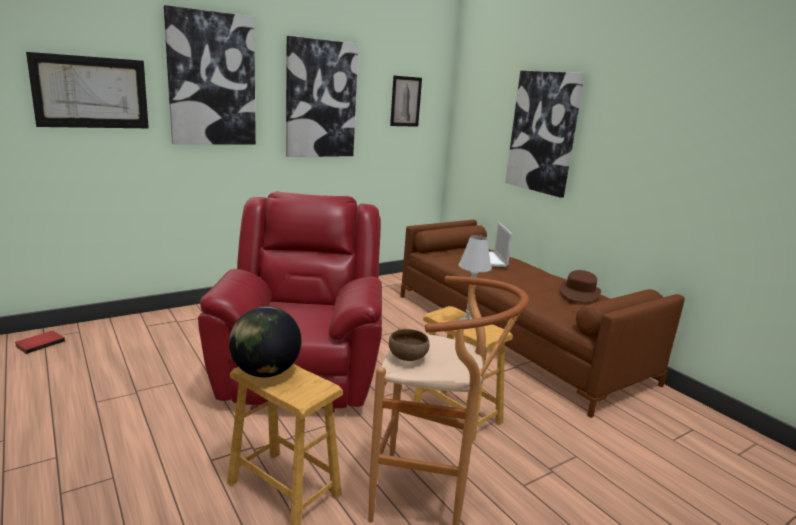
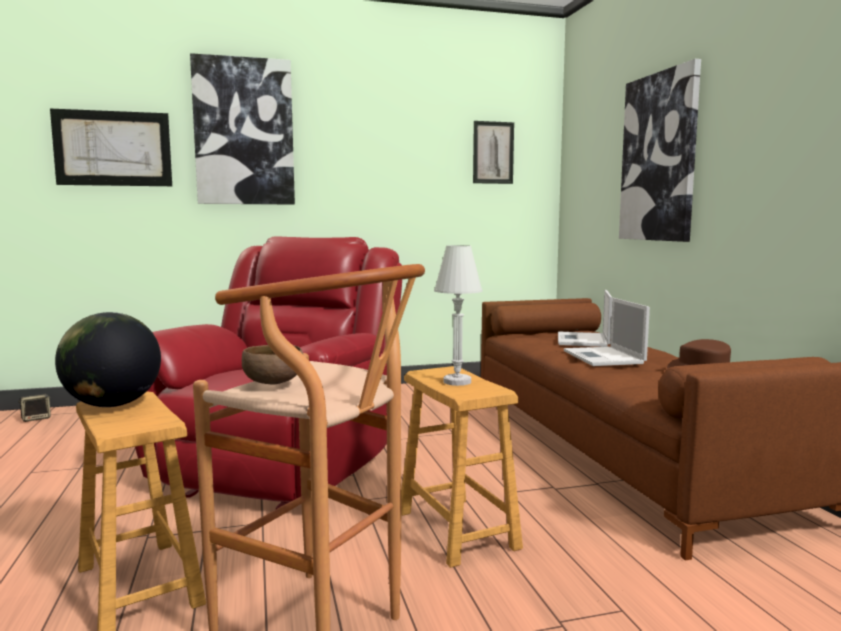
camera: 20 degrees right, 10 degrees down
(39, 343) = (36, 418): red book -> speaker
(321, 99) = (377, 152): picture -> none
(514, 280) = (604, 357): none -> laptop

